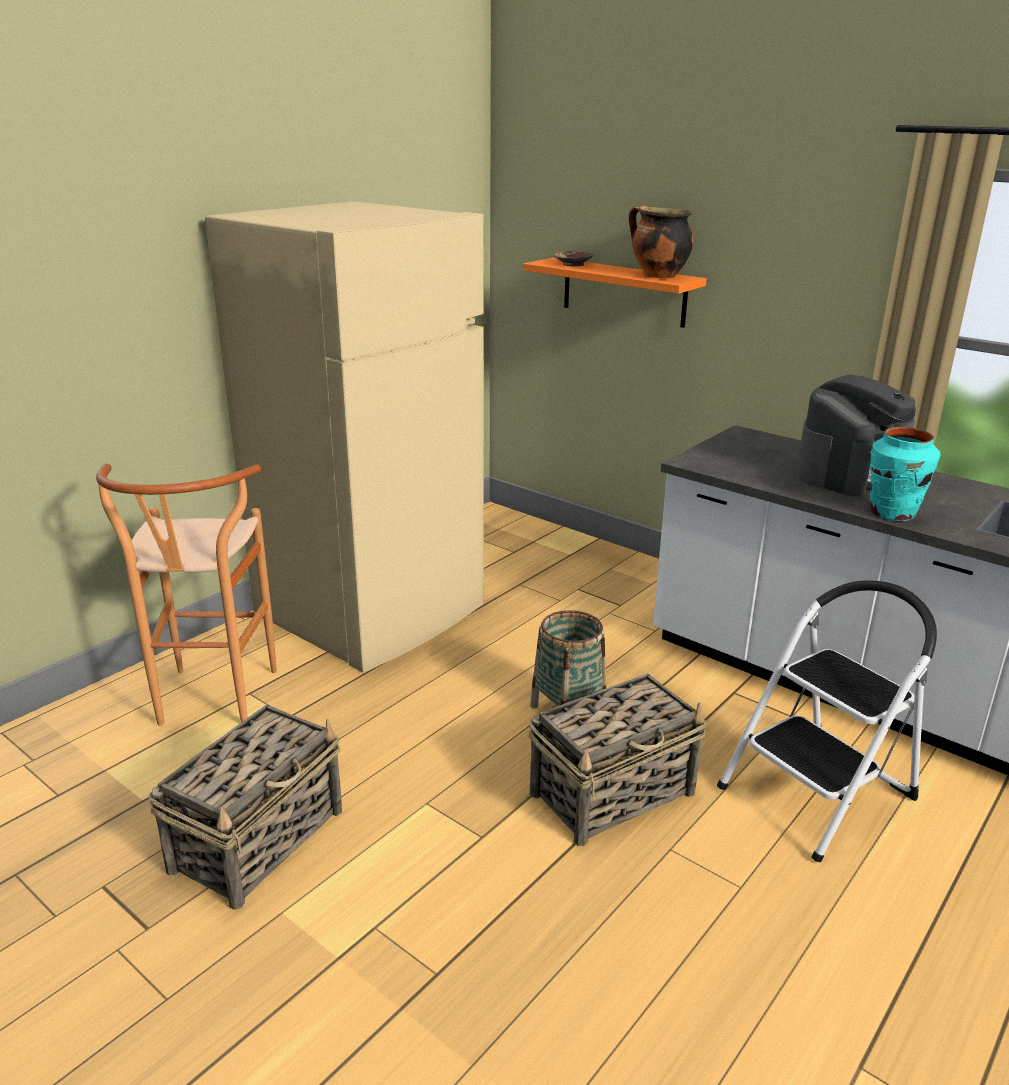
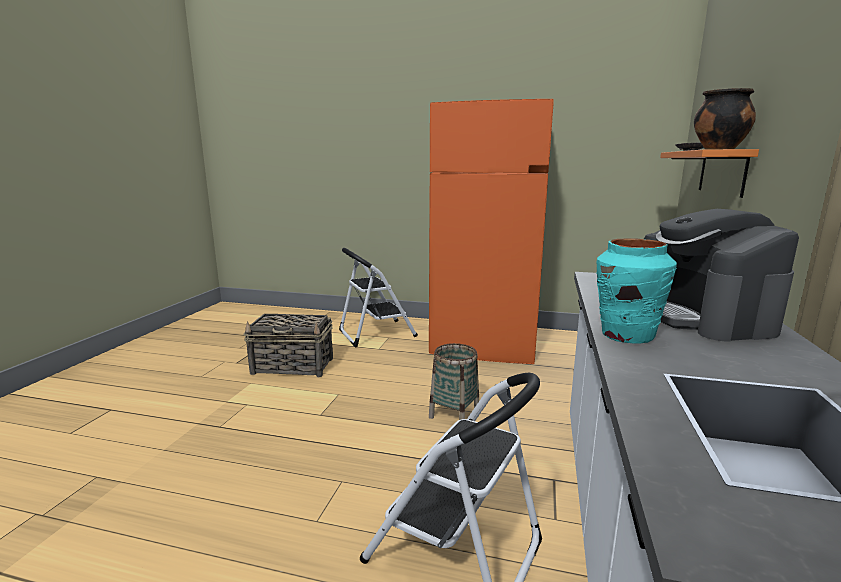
camera: 65 degrees right, 10 degrees down
(212, 704) = (374, 333): brown stool -> step ladder
(372, 609) = (486, 341): beige fridge -> orange fridge
(614, 793) = (384, 448): basket -> none
(850, 473) = (701, 316): coffee machine -> coffee machine turned 60 degrees clockwise

